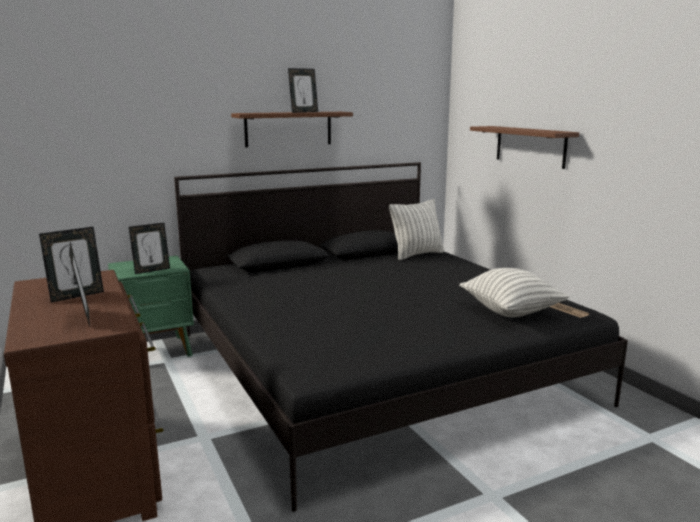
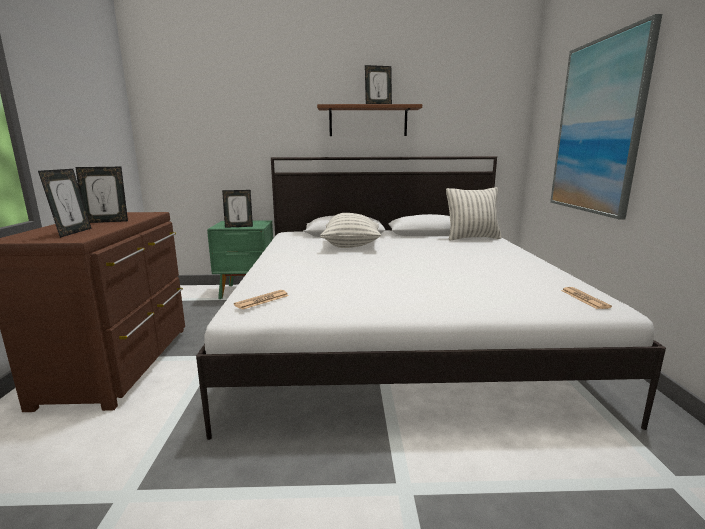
camera: 25 degrees right, 0 degrees up
(318, 359) = (262, 300): none -> newspaper
(375, 366) = (398, 331): black bed -> white bed
(511, 311) = (513, 291): pillow -> pillow (351, 246)
(530, 146) = (598, 127): brown shelf -> picture

